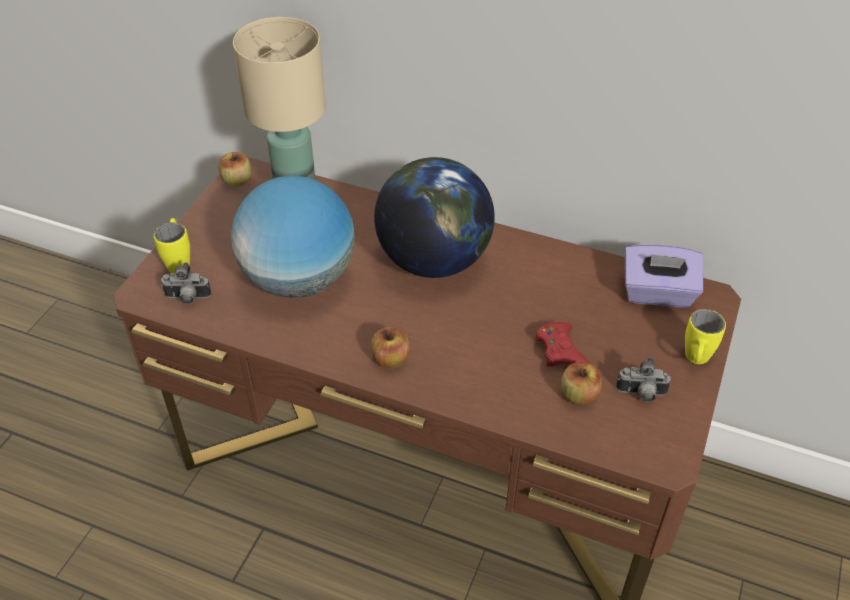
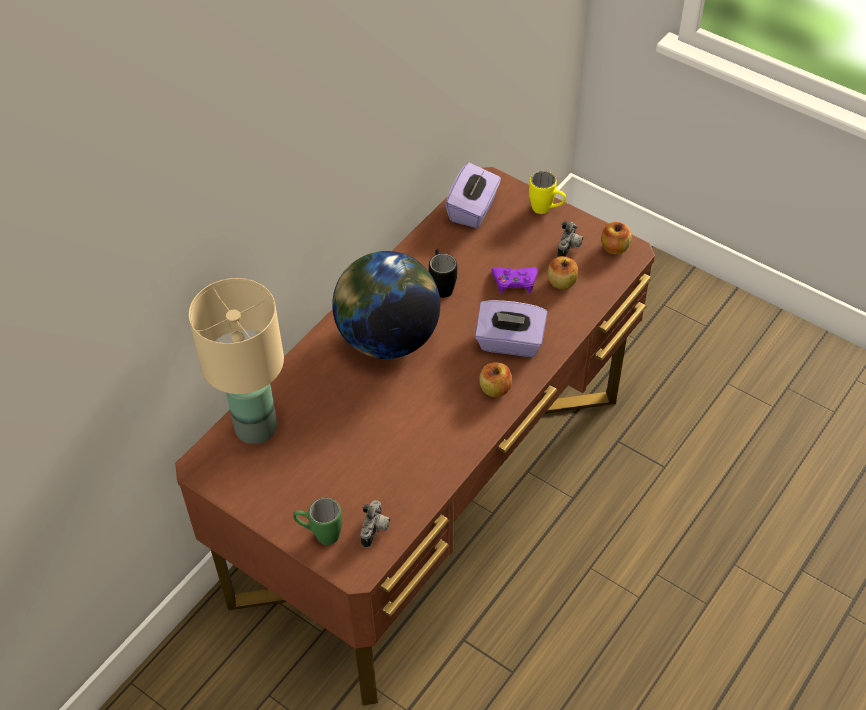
camera: 75 degrees left, 5 degrees up
(179, 261) = (320, 534): yellow mug -> green mug
(237, 181) = (214, 475): apple -> apple (614, 248)
(299, 280) = (380, 439): globe -> none
(463, 361) = (509, 343): none -> purple tissue box
(526, 287) = (441, 285): none -> black mug
(560, 350) = (515, 281): red game controller -> purple game controller

